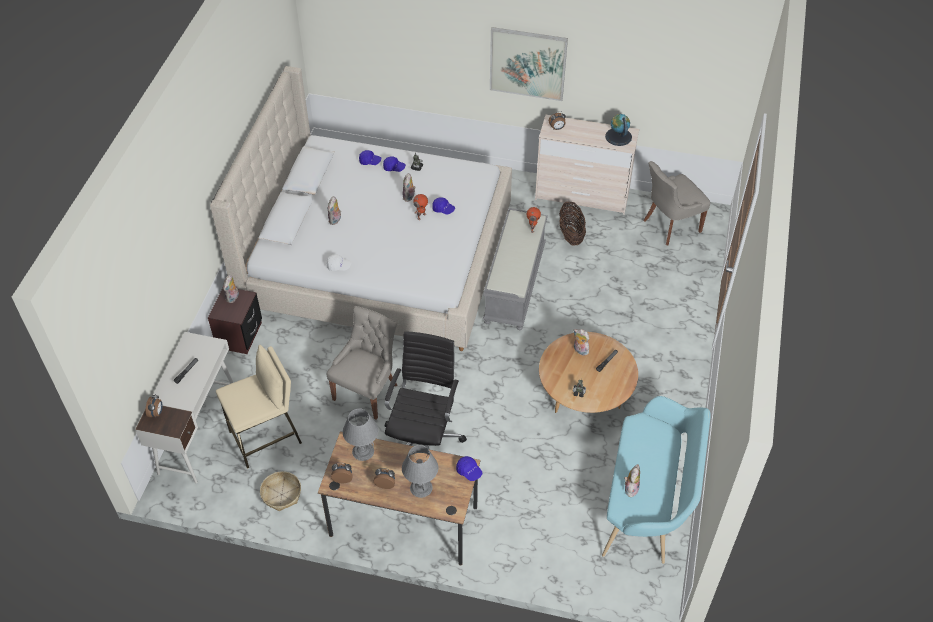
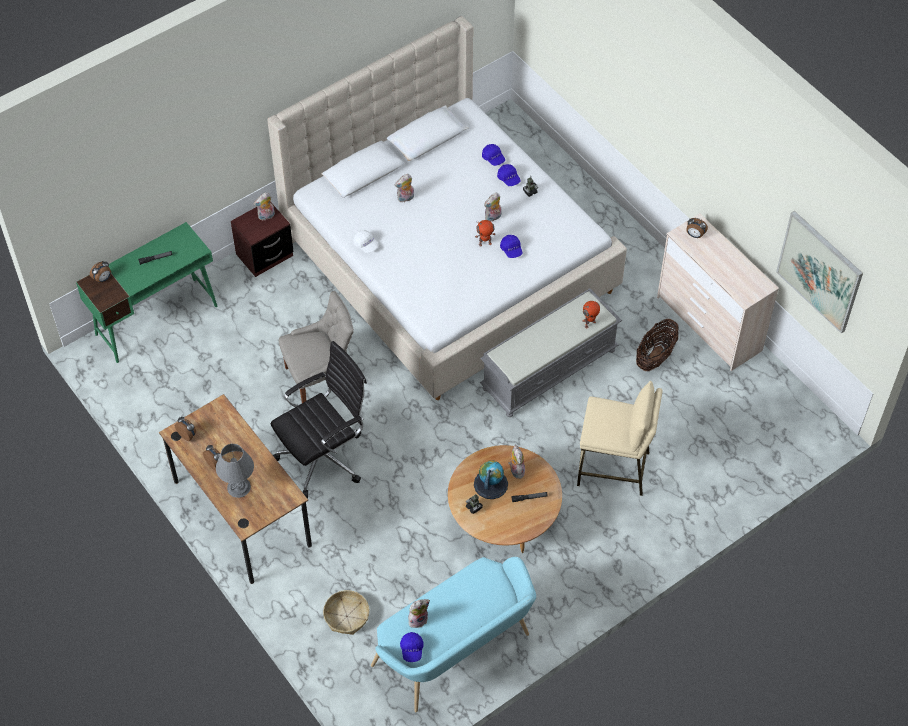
camera: 40 degrees right, 5 degrees up
(198, 431) = (157, 319): white desk -> green desk
(266, 438) = (202, 363): beige stool -> beige stool (613, 469)
(281, 494) = (170, 420): basket -> basket (347, 616)
(362, 451) = (224, 424): grey table lamp -> none
(469, 471) = (289, 502): blue cap -> blue cap (412, 650)
(527, 63) = (694, 148): picture -> picture (819, 271)
(618, 137) = (747, 283): globe -> globe (490, 484)
(670, 226) = (766, 413): grey chair -> none

